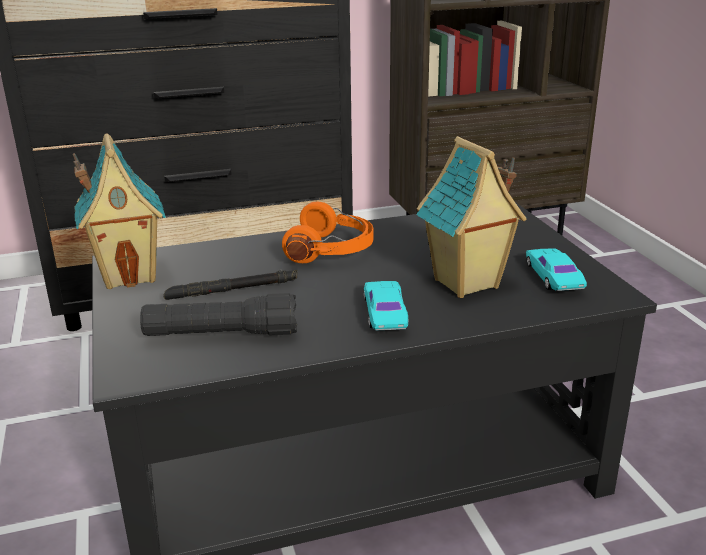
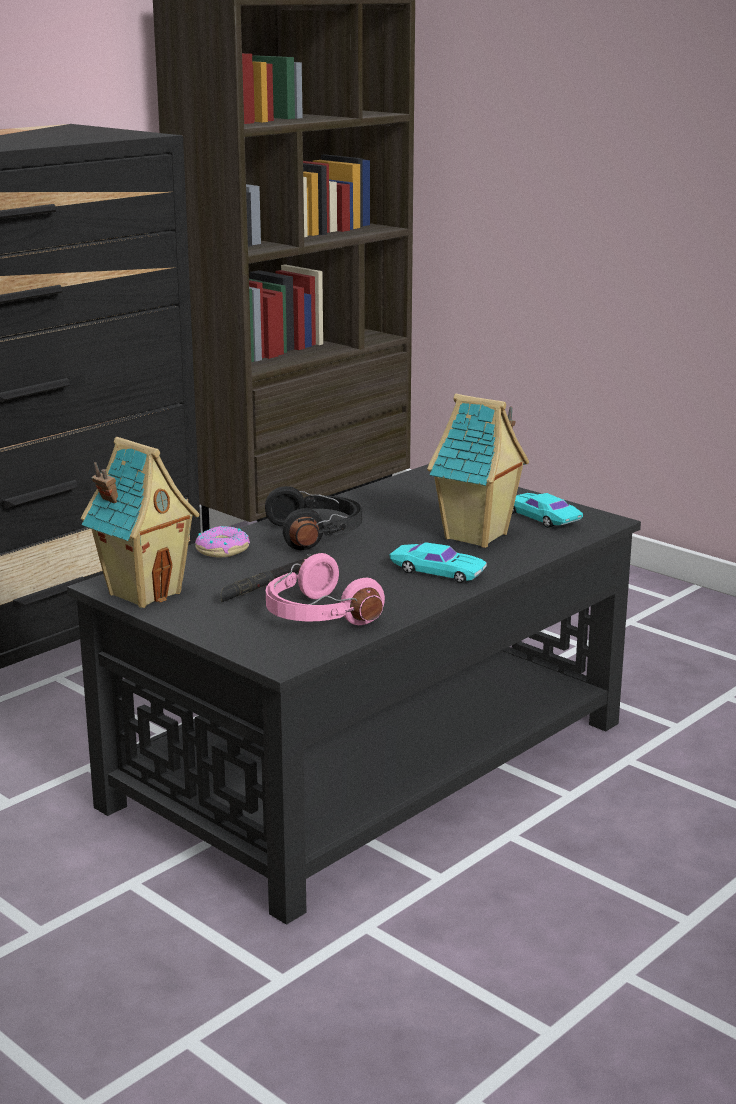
camera: 30 degrees left, 5 degrees down
(221, 335) = (317, 615): black flashlight -> pink headphones
(240, 248) = (222, 550): none -> donut
(332, 250) = (317, 534): orange headphones -> black headphones
(385, 313) = (438, 571): turquoise toy car -> turquoise toy car turned 150 degrees clockwise

